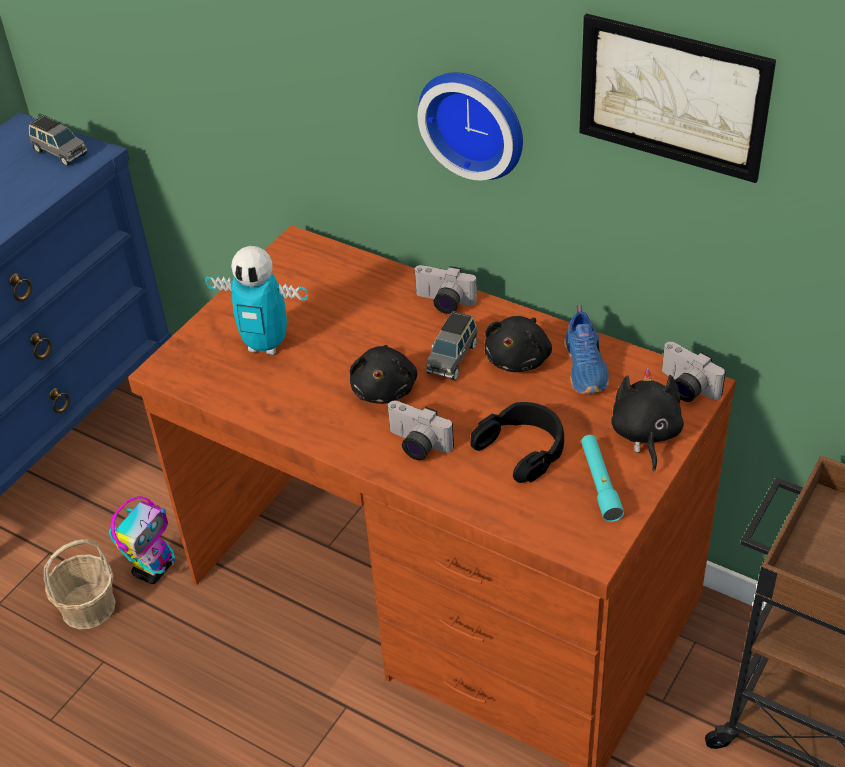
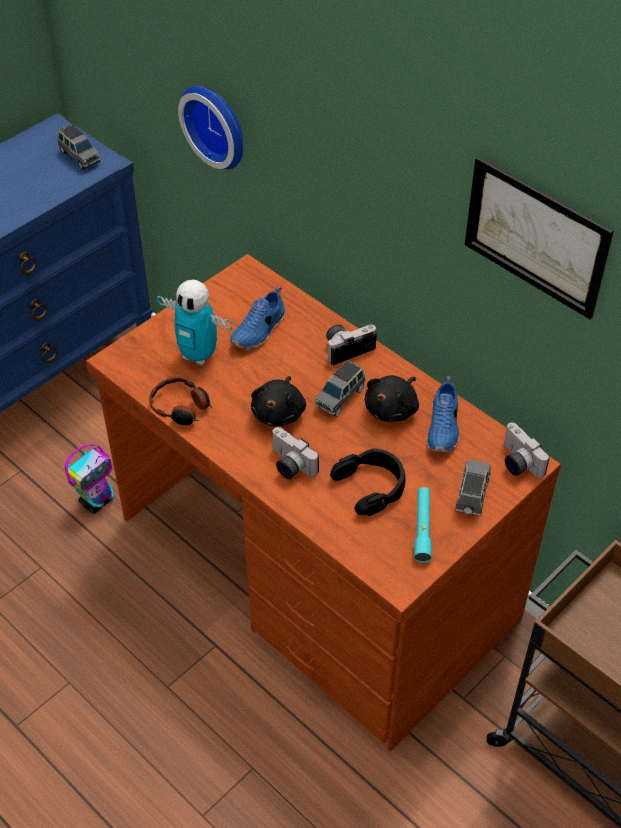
camera: 10 degrees right, 5 degrees up
(88, 607) = (39, 521): basket -> none
(262, 407) = (181, 407): none -> headphones
(332, 305) = (260, 331): none -> blue shoe
(443, 303) = (347, 348): camera -> camera turned 120 degrees clockwise
(475, 121) = (390, 213): wall clock -> wall clock (217, 124)
(645, 434) = (472, 495): black plush toy -> grey toy car

